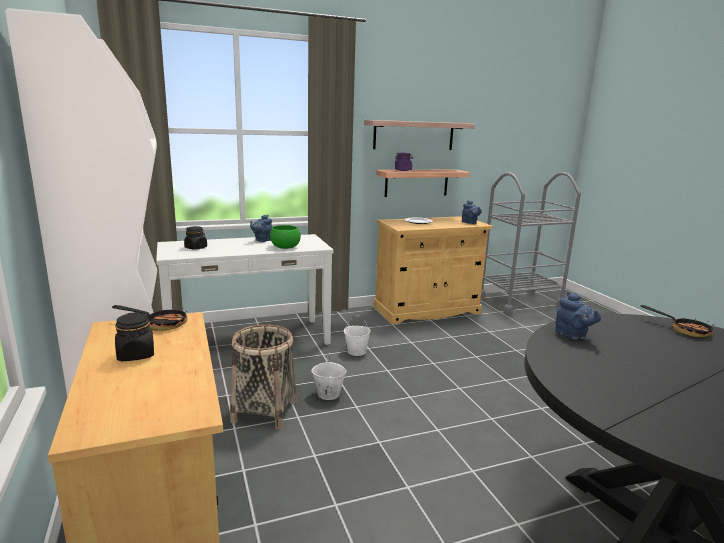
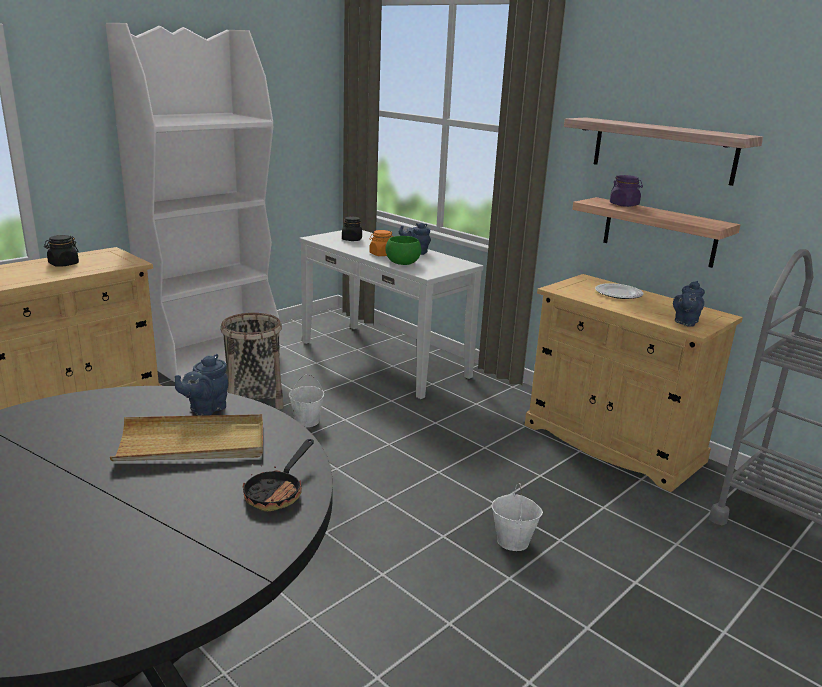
camera: 65 degrees right, 5 degrees up
(160, 324) = (120, 259): frying pan -> none
(254, 248) = (381, 254): none -> orange jar
(356, 351) = (418, 417): white bucket -> white bucket (513, 541)
(629, 344) = (192, 444): none -> beige tray

